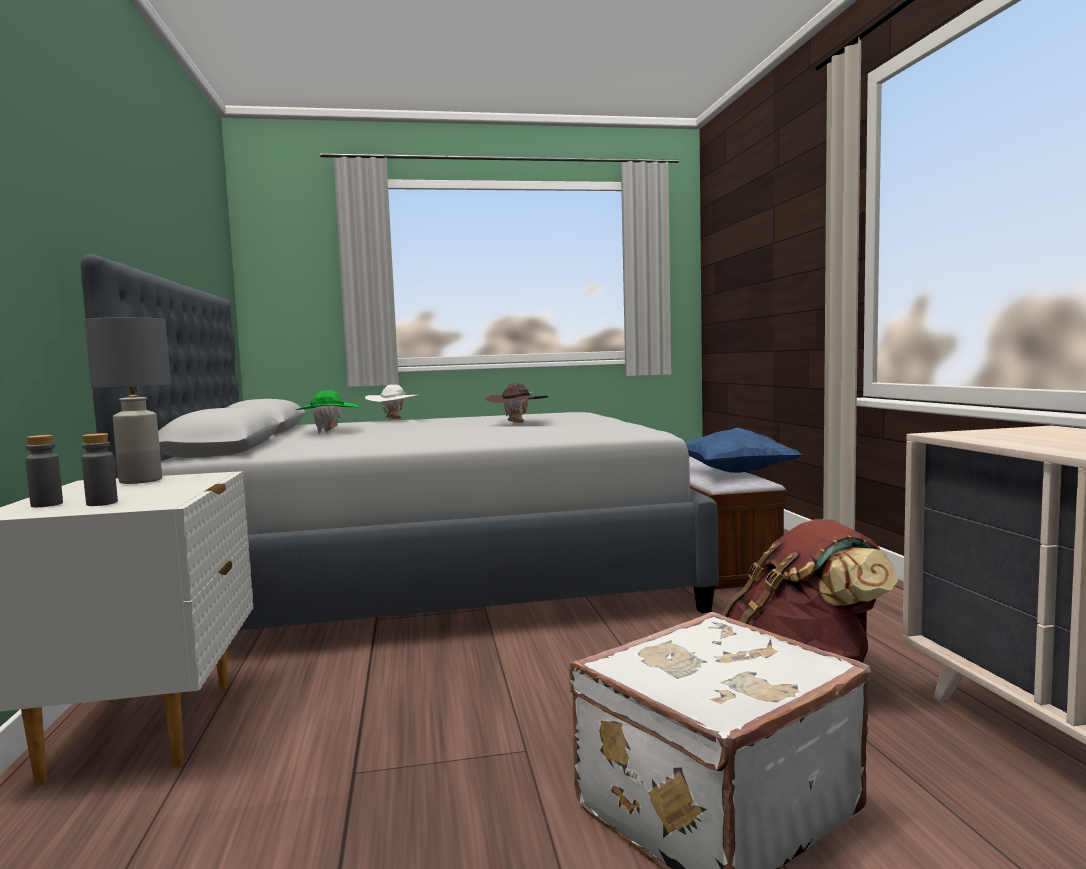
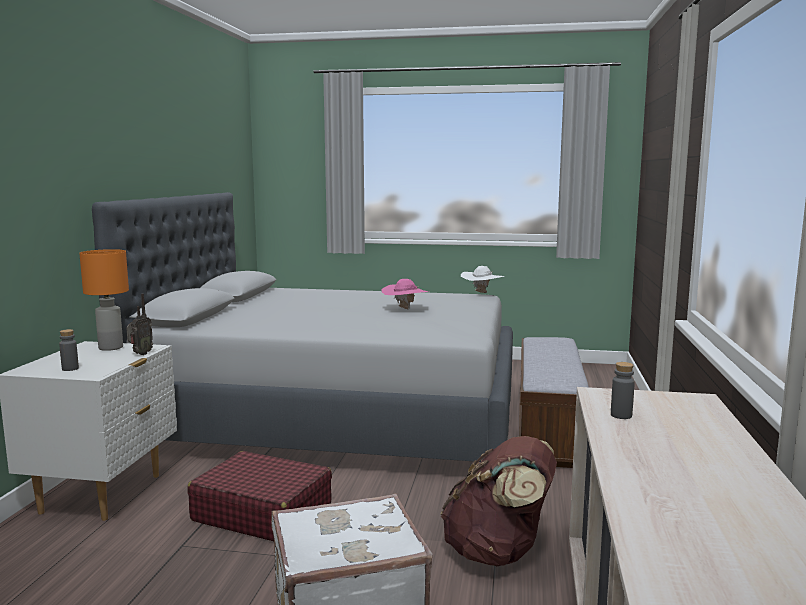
camera: 20 degrees right, 5 degrees up
(47, 504) = (47, 365): grey bottle -> grey bottle (621, 415)
(139, 481) = (110, 348): grey table lamp -> orange table lamp
(207, 481) = (140, 354): none -> radio
(329, 432) = (272, 304): green hat -> none
(394, 420) = (338, 290): white hat -> white hat (482, 293)
(441, 701) = (262, 512): none -> red suitcase
(517, 424) = (405, 310): brown hat -> pink hat
(735, 473) = (565, 372): blue pillow -> none

